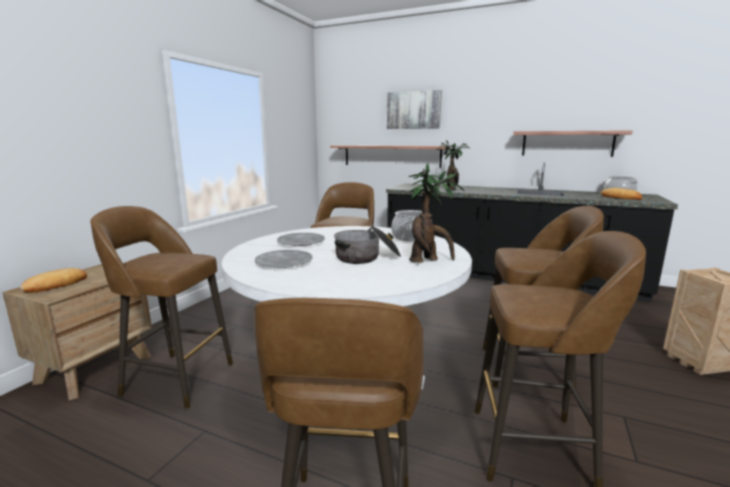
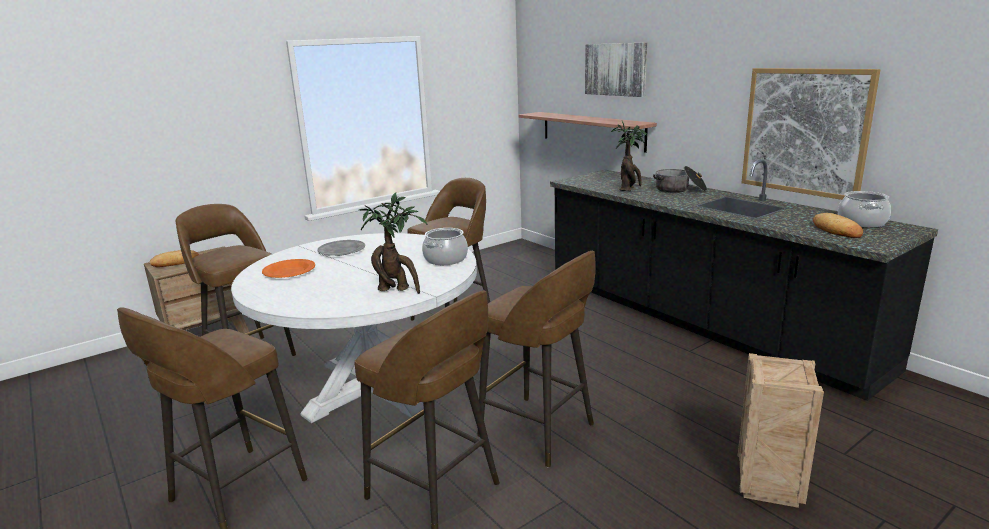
camera: 30 degrees right, 5 degrees up
(284, 262) = (289, 271): grey plate -> orange plate
(367, 257) = (357, 277): cooking pot -> cooking pot (680, 190)
(567, 143) = (805, 131): shelf -> picture

